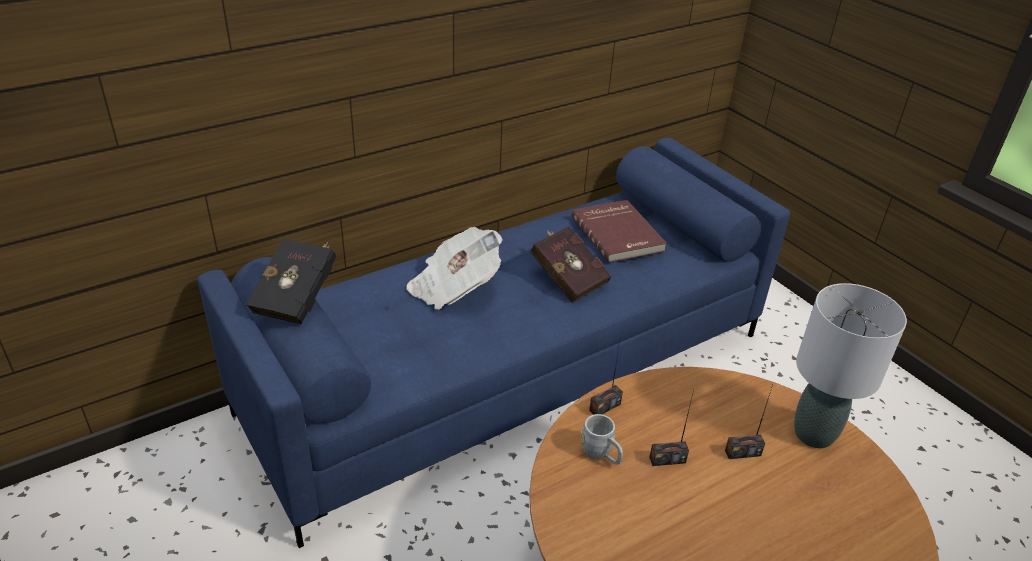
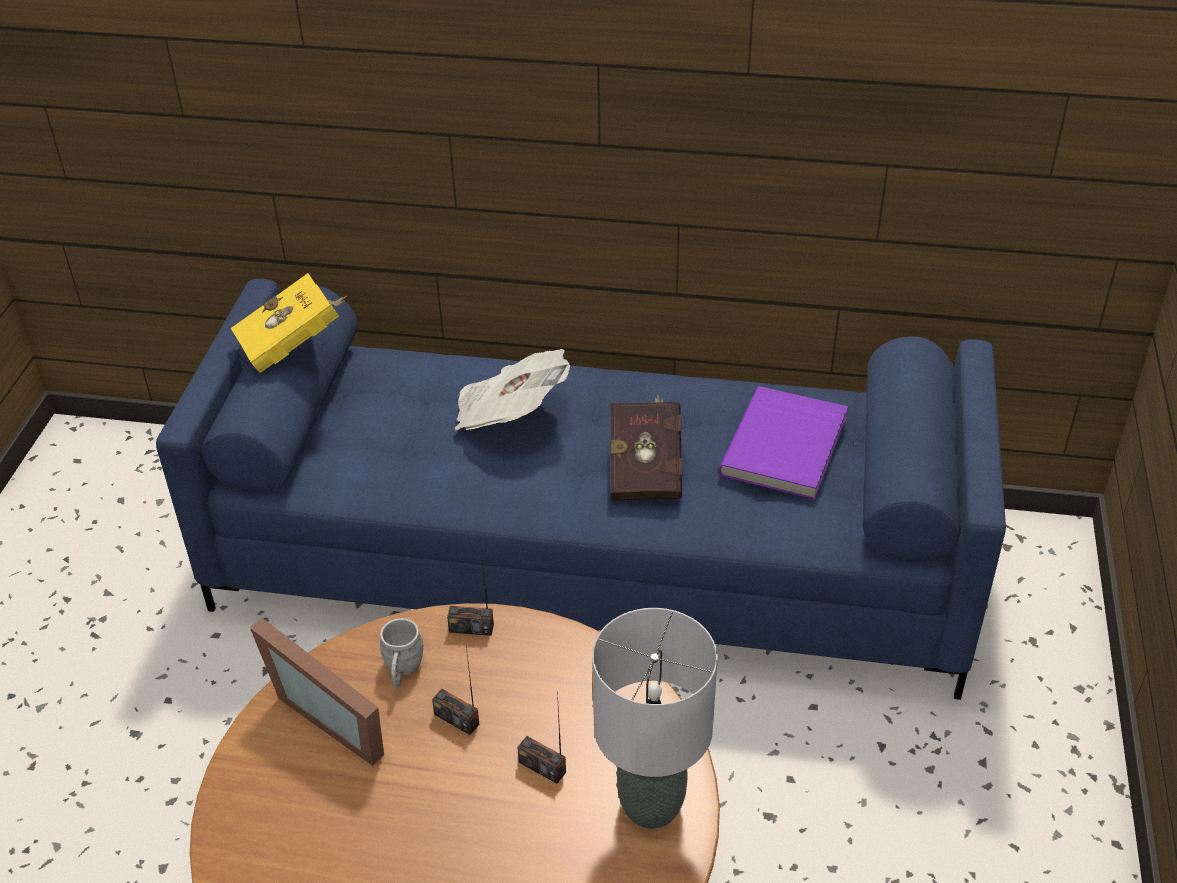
camera: 45 degrees right, 5 degrees up
(298, 297) = (294, 344): black book -> yellow book
(598, 505) = (335, 713): none -> picture frame
(619, 234) = (787, 447): red book -> purple book

